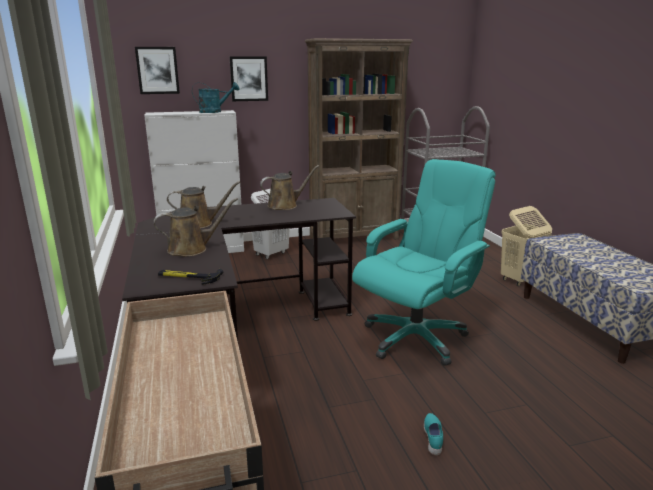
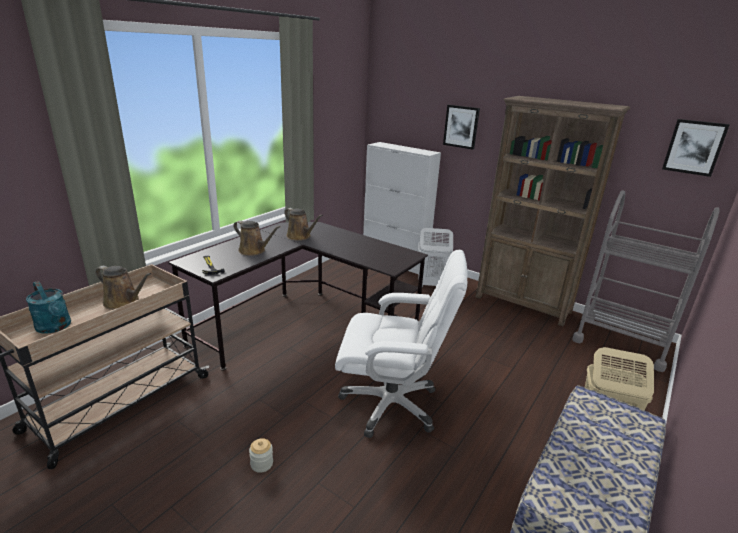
camera: 50 degrees right, 5 degrees up
(157, 70) = (394, 110): picture -> picture (694, 147)
(214, 112) = (419, 151): turquoise watering can -> turquoise watering can (55, 327)
(285, 205) = (377, 246): brown watering can -> brown watering can (124, 302)
(415, 337) = (391, 404): turquoise office chair -> white office chair
(433, 438) = (261, 464): turquoise shoe -> jar

